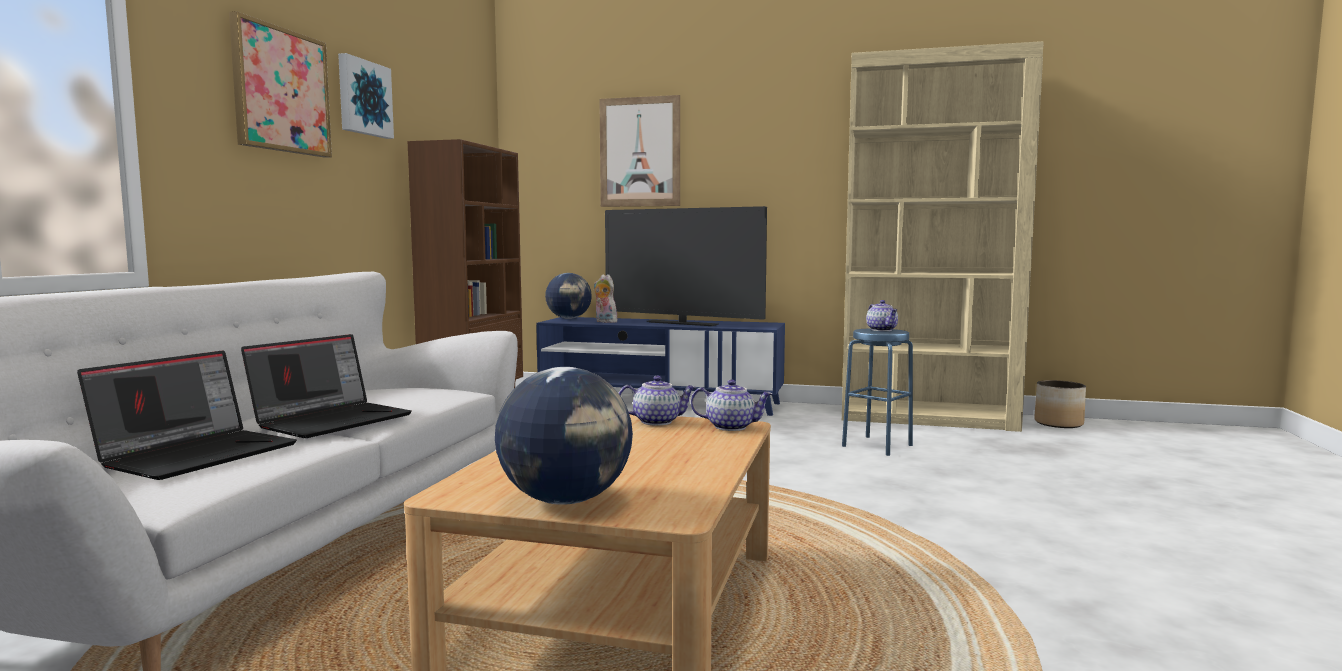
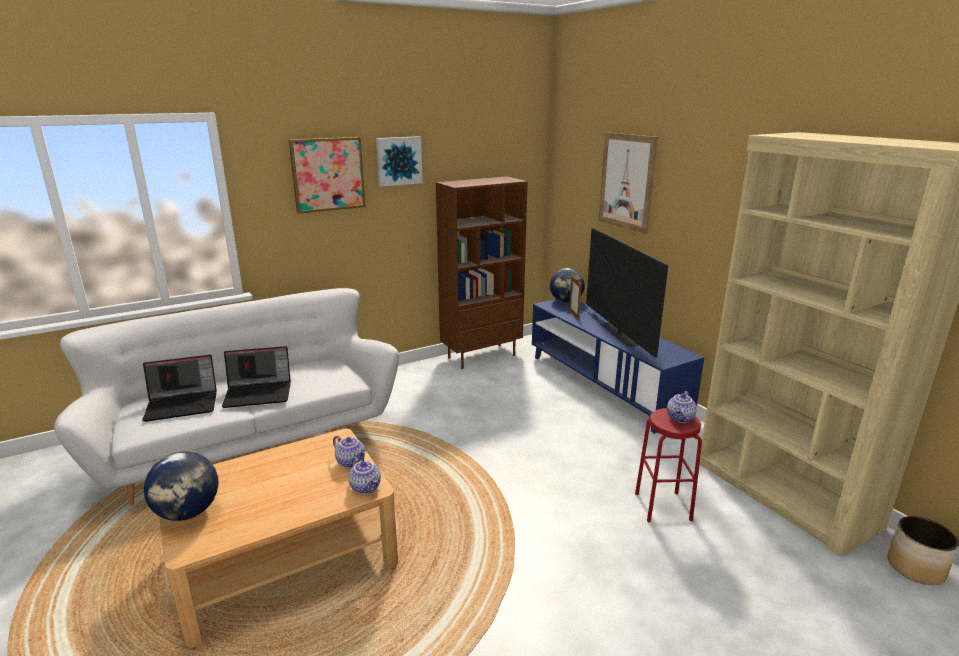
camera: 45 degrees right, 15 degrees up
(604, 322) = (574, 315): plush toy -> picture frame
(877, 445) = (663, 506): blue stool -> red stool

